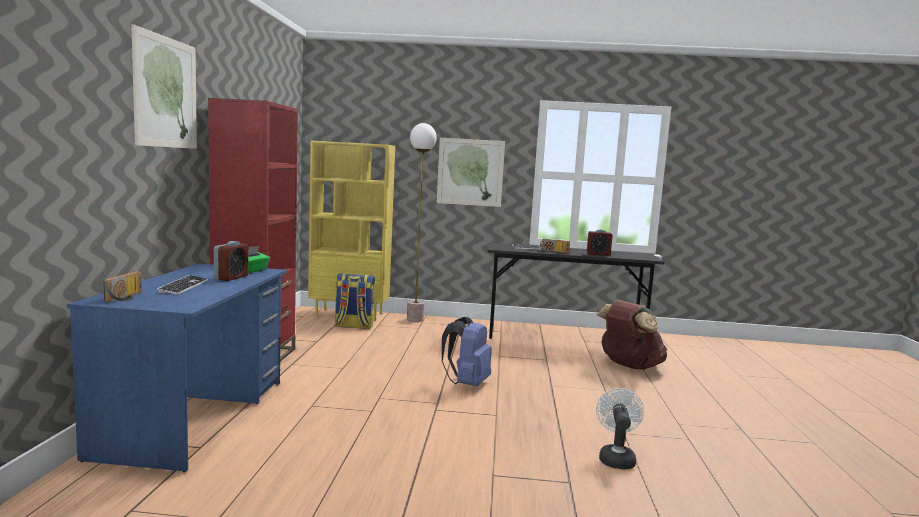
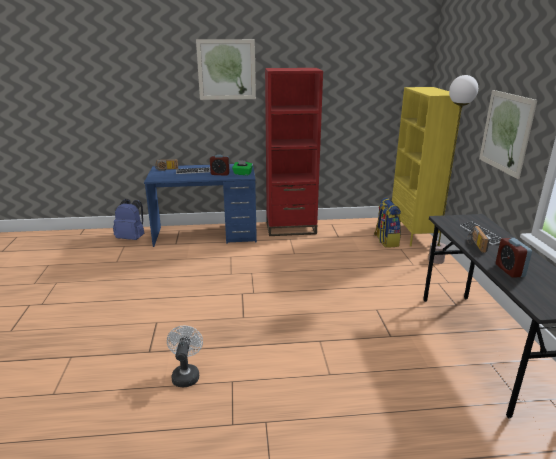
camera: 80 degrees right, 15 degrees up
(467, 383) = (296, 300): blue backpack -> blue backpack (132, 238)
(616, 458) = (186, 374): white fan -> white fan turned 90 degrees counterclockwise
(629, 366) = (423, 397): brown backpack -> none

